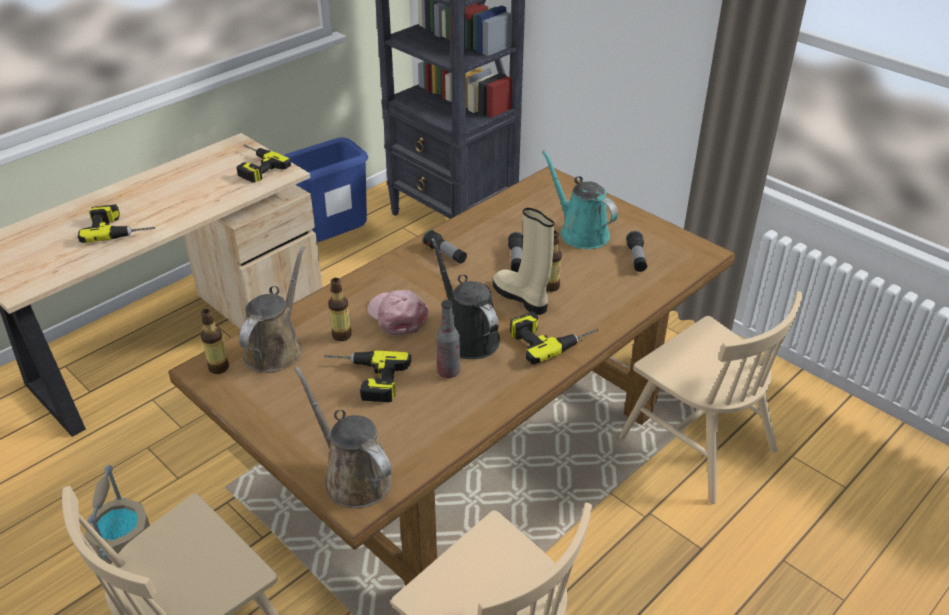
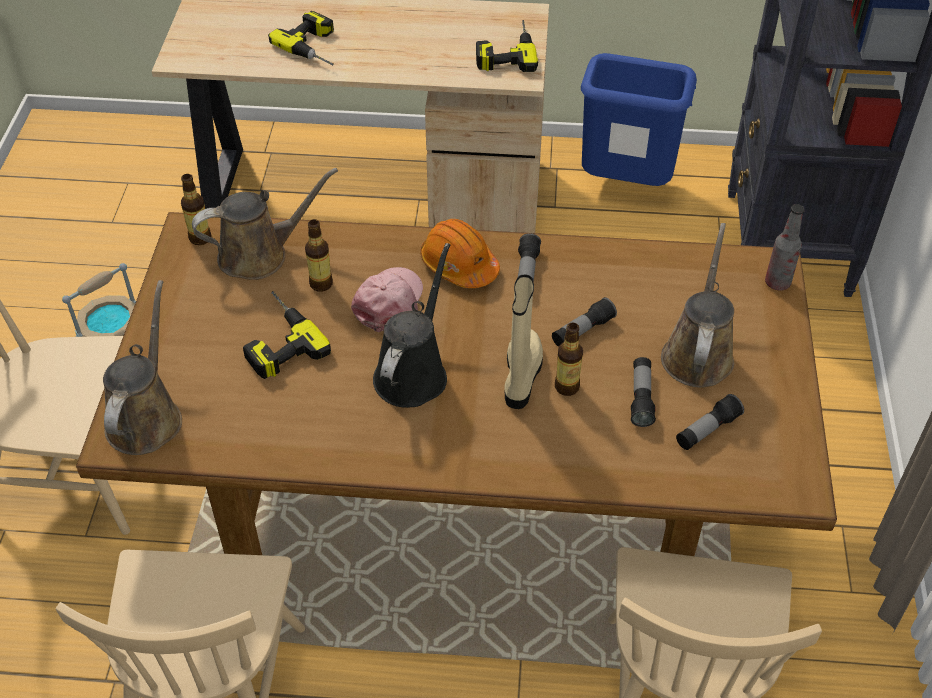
camera: 50 degrees right, 10 degrees up
(405, 274) = (459, 265): none -> orange hard hat
(448, 372) = (345, 392): bottle -> bottle (777, 283)
(551, 337) = (480, 438): power drill -> none
(580, 232) = (698, 353): turquoise watering can -> brown watering can
(589, 266) = (641, 398): none -> flashlight

